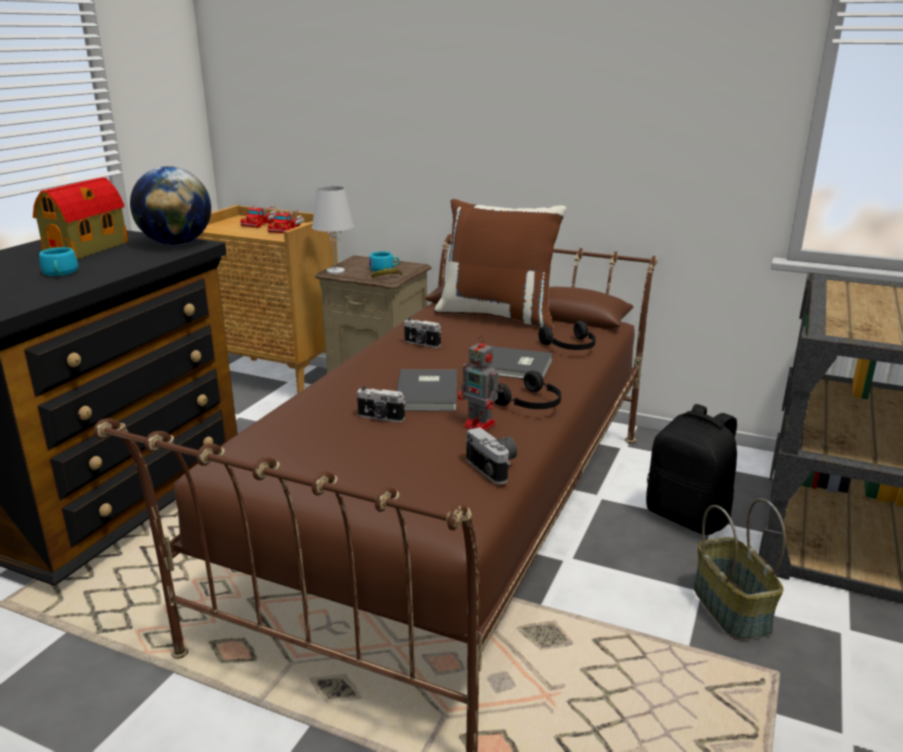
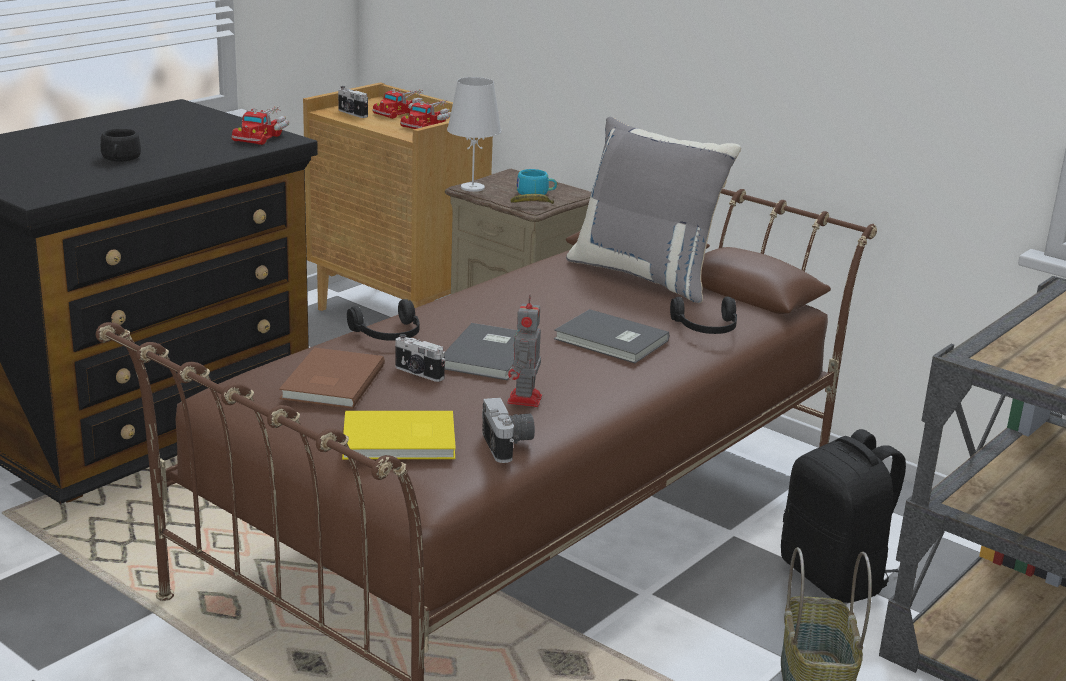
camera: 15 degrees right, 0 degrees up
(60, 273) = (120, 158): turquoise cup -> black cup
(89, 249) = (164, 130): toy house -> none
(176, 243) = (262, 135): globe -> toy truck
(310, 438) = (329, 382): none -> brown book
(404, 480) = (401, 441): none -> yellow book
(422, 344) = (523, 297): camera -> camera (352, 114)
(481, 425) = (524, 400): toy robot -> toy robot turned 45 degrees clockwise
(498, 315) = (646, 275): brown pillow -> grey pillow
(531, 404) = (601, 386): black headphones -> black headphones (388, 335)

